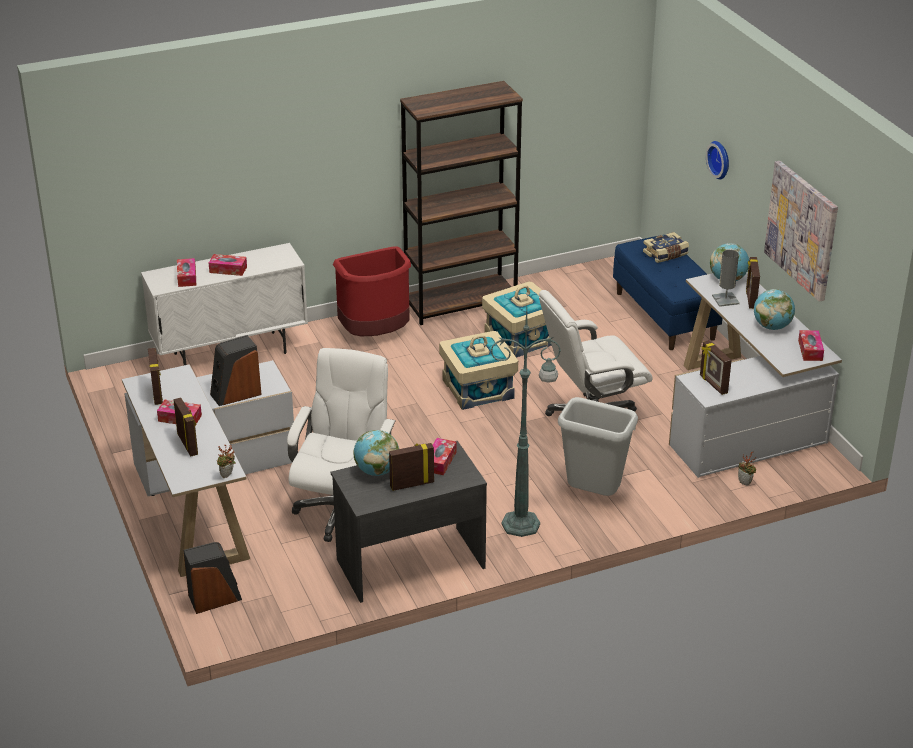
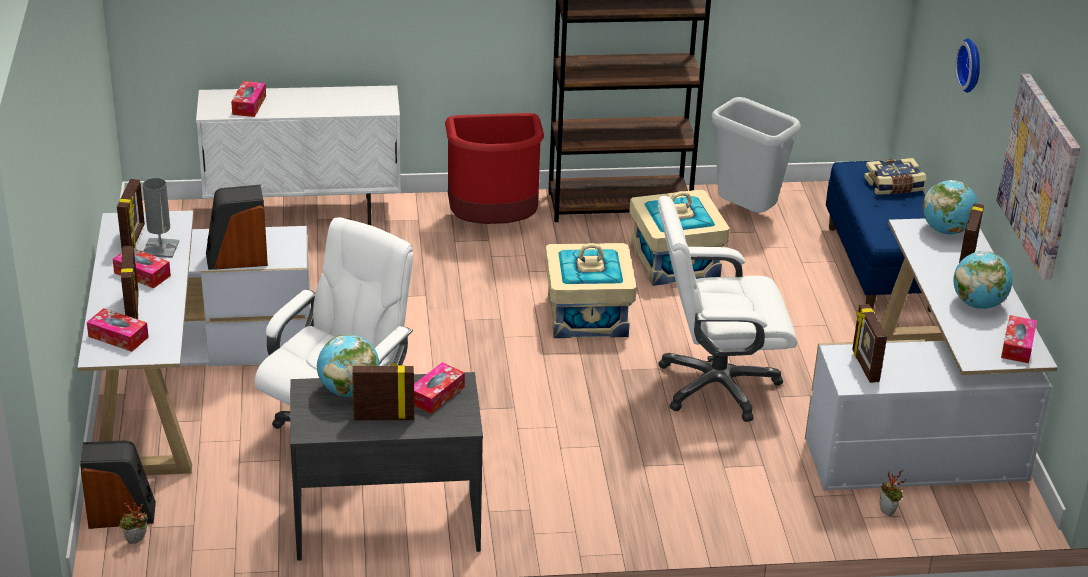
camera: 15 degrees right, 0 degrees up
(227, 476) = (157, 358): potted plant -> potted plant (136, 542)
(228, 269) = (303, 105): tissue box -> tissue box (118, 337)
(523, 524) = (559, 503): green floor lamp -> none
(594, 495) = (672, 485): grey trash can -> grey trash can (746, 213)
(725, 300) = (930, 256): grey table lamp -> grey table lamp (160, 248)

